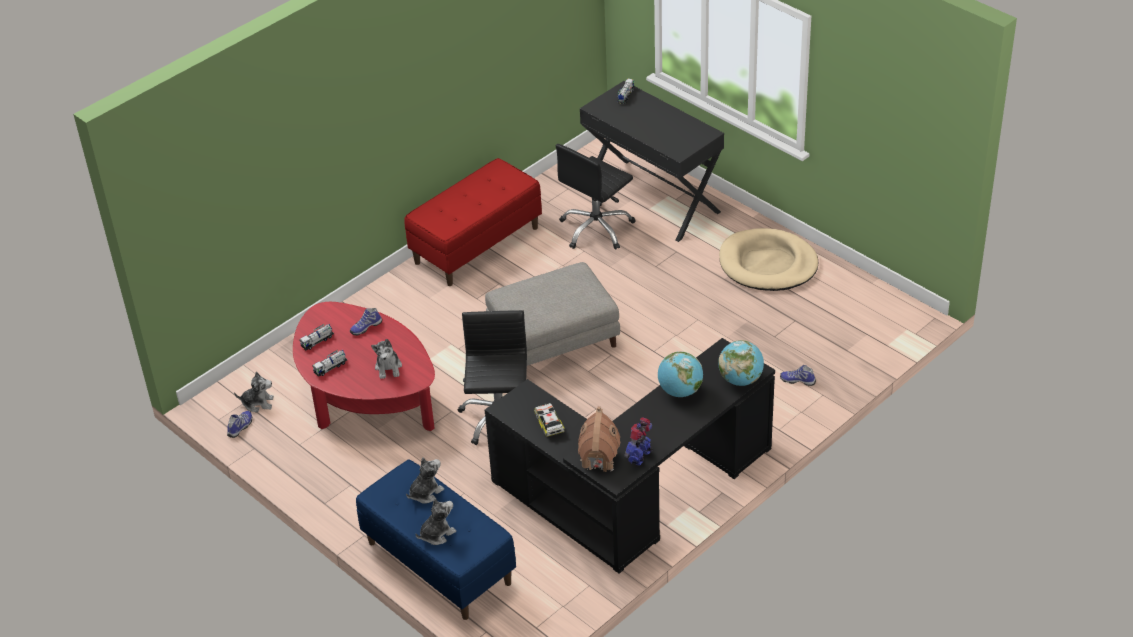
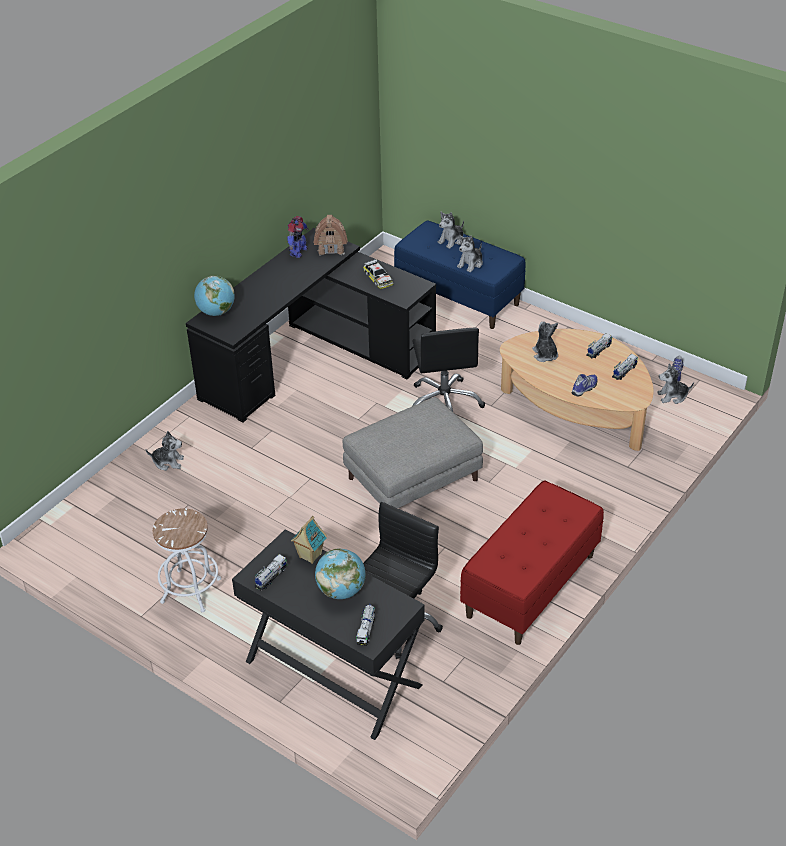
camera: 170 degrees right, 0 degrees up
(366, 396) = (576, 411): red coffee table -> beige coffee table
(661, 143) = (309, 556): none -> toy house
(680, 391) = (269, 299): globe -> globe (341, 590)
(693, 131) = (271, 577): none -> toy truck
(768, 264) = (191, 590): beige dog bed -> white stool
(798, 380) = (168, 462): shoe -> plush toy

